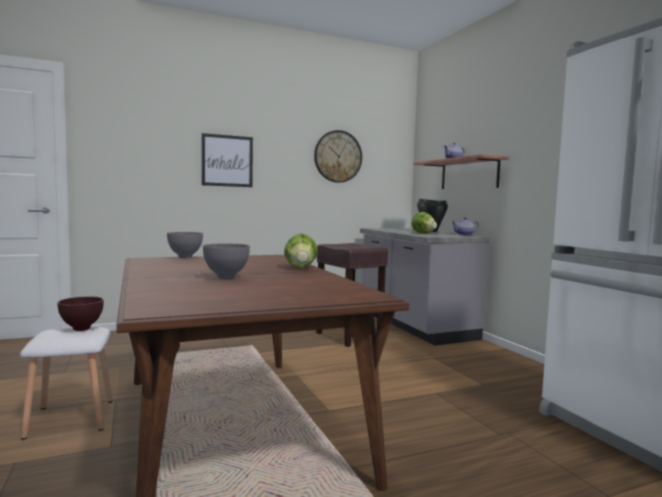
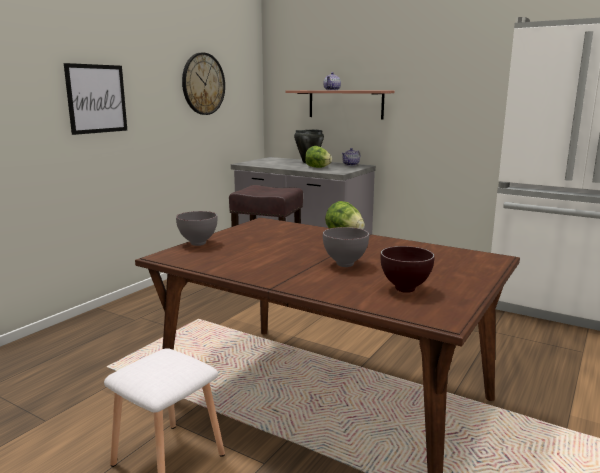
camera: 35 degrees left, 10 degrees up
(81, 329) = (162, 358): brown bowl -> brown bowl (403, 289)

